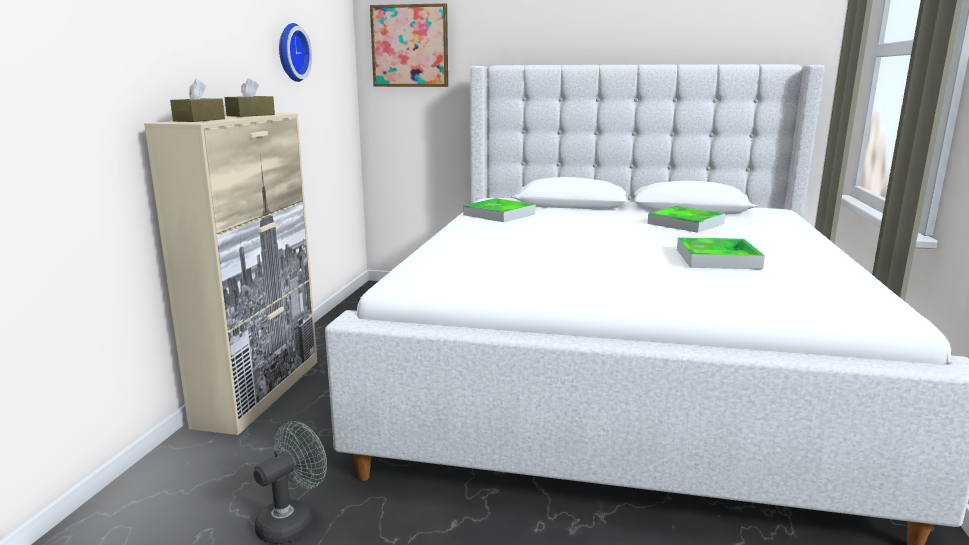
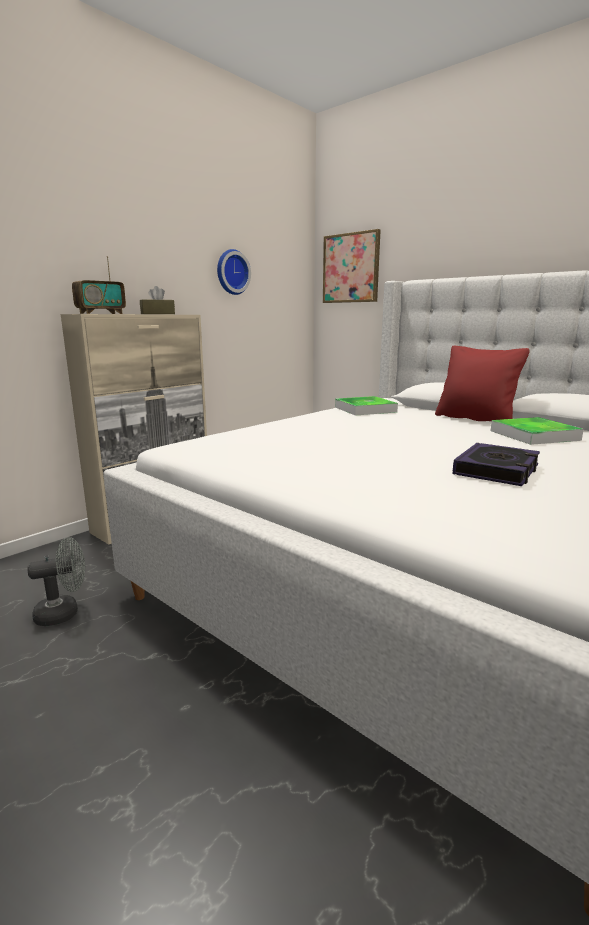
camera: 30 degrees right, 0 degrees up
(199, 120) = (101, 313): brown tissue box -> radio
(614, 213) = (475, 419): none -> red pillow
(717, 259) = (496, 470): tray -> book

